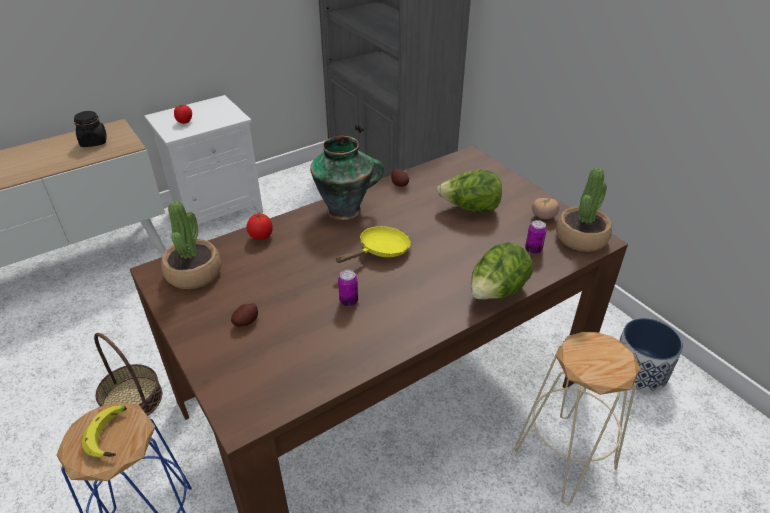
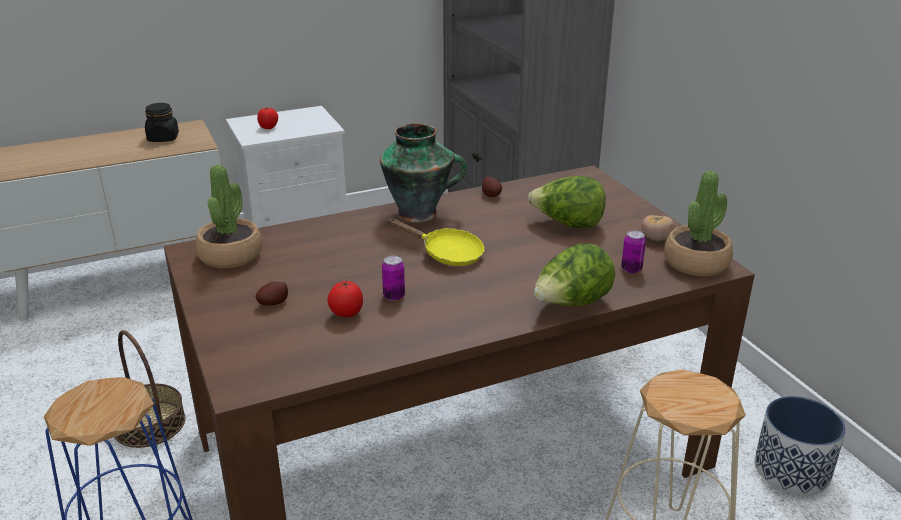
camera: 10 degrees right, 10 degrees down
(112, 435) = (105, 404): banana -> none
(261, 237) = (314, 230): tomato -> tomato (346, 314)
(380, 251) = (446, 254): yellow frying pan -> yellow frying pan turned 60 degrees clockwise

